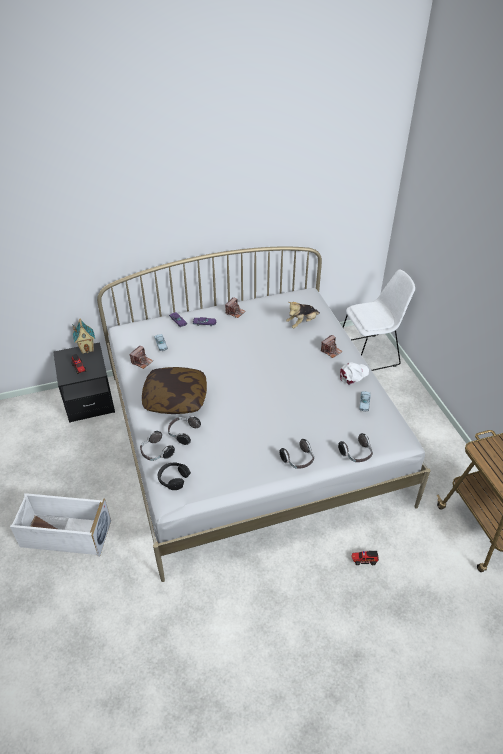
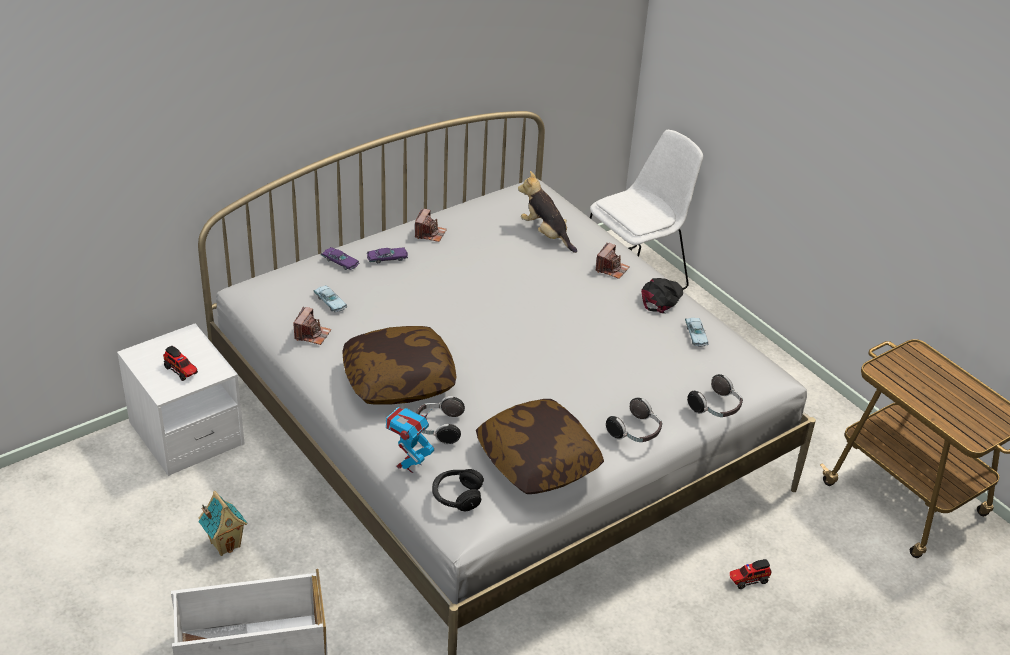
camera: 20 degrees left, 5 degrees down
(87, 348) = (178, 337): toy house -> toy house (225, 544)
(89, 400) = (186, 434): black nightstand -> white nightstand
(156, 453) = (409, 464): headphones -> toy robot
(230, 467) = (537, 462): none -> pillow
(302, 323) = (546, 234): plush toy -> plush toy turned 105 degrees clockwise
(353, 375) = (661, 298): white cap -> black cap

